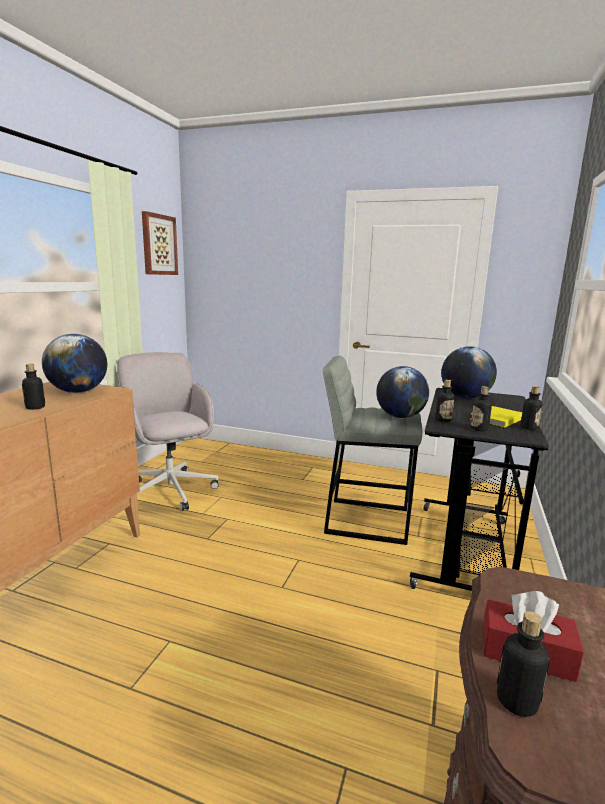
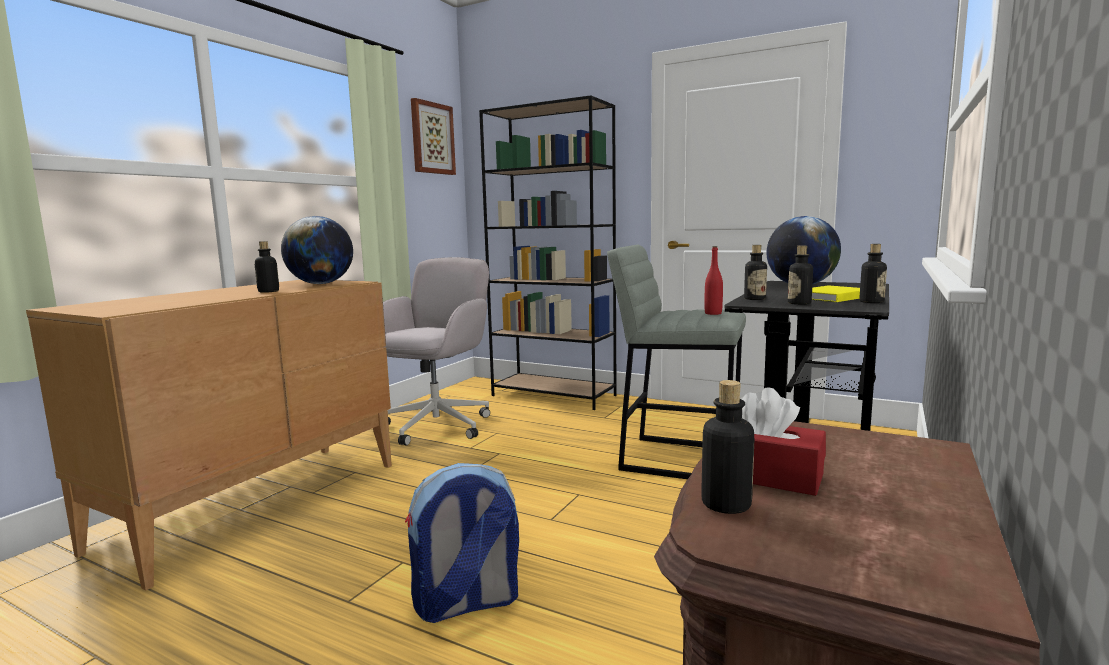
camera: 10 degrees right, 5 degrees down
(171, 490) = (437, 426): grey office chair -> grey office chair turned 45 degrees clockwise
(231, 682) = (466, 603): none -> backpack
(259, 456) = (554, 395): none -> beige bookcase
(400, 417) = (713, 313): globe -> red bottle

